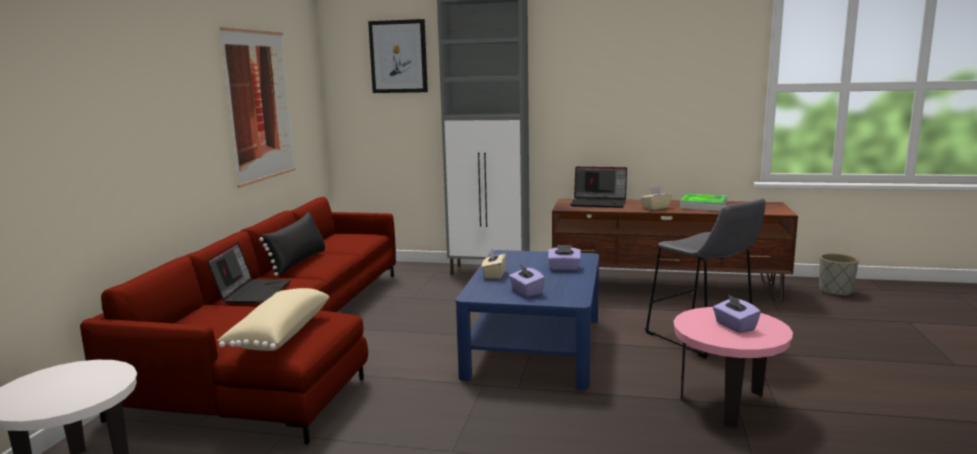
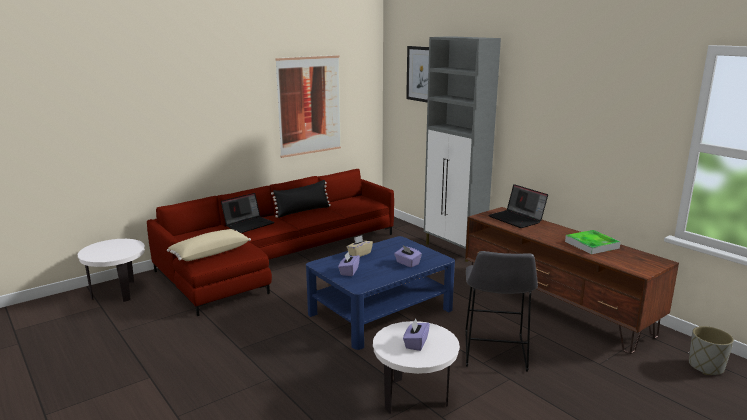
camera: 40 degrees right, 5 degrees up
(655, 208) = (546, 235): beige tissue box -> none
(726, 404) = (414, 398): pink side table -> white side table

